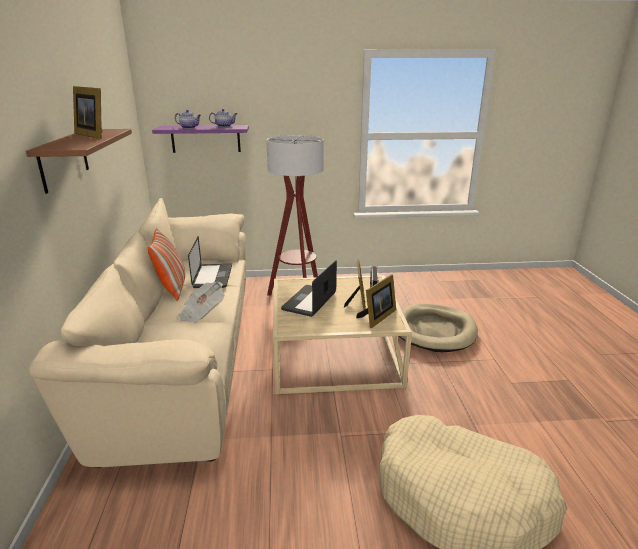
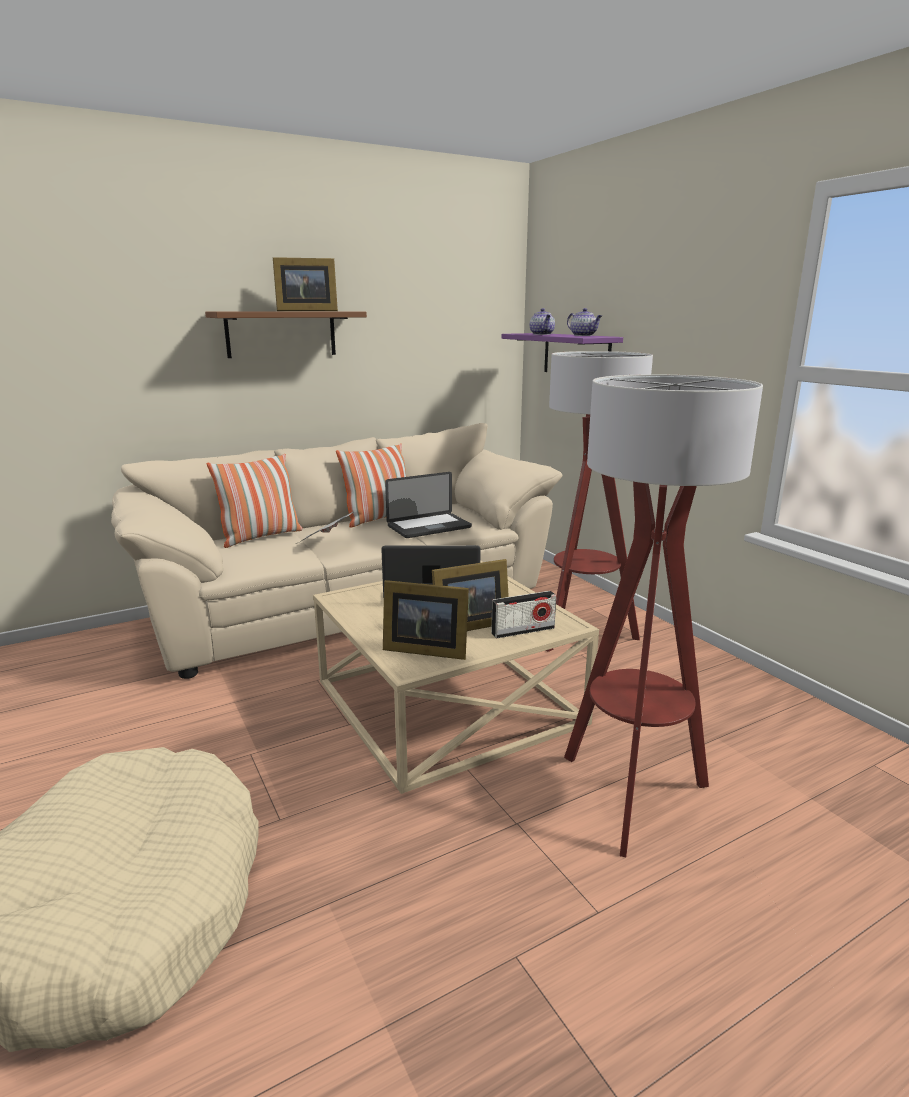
camera: 65 degrees right, 5 degrees down
(94, 135) = (305, 311): picture frame -> picture frame turned 120 degrees counterclockwise
(153, 336) = (260, 537): none -> pillow
(435, 330) = (630, 796): beige dog bed -> floor lamp

